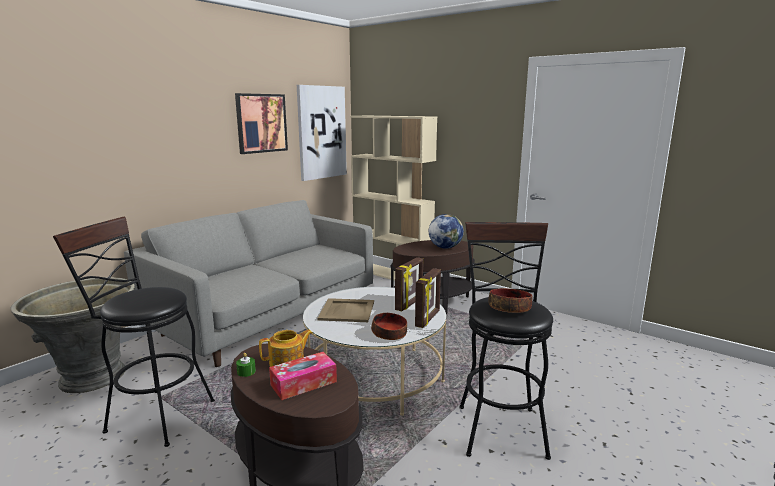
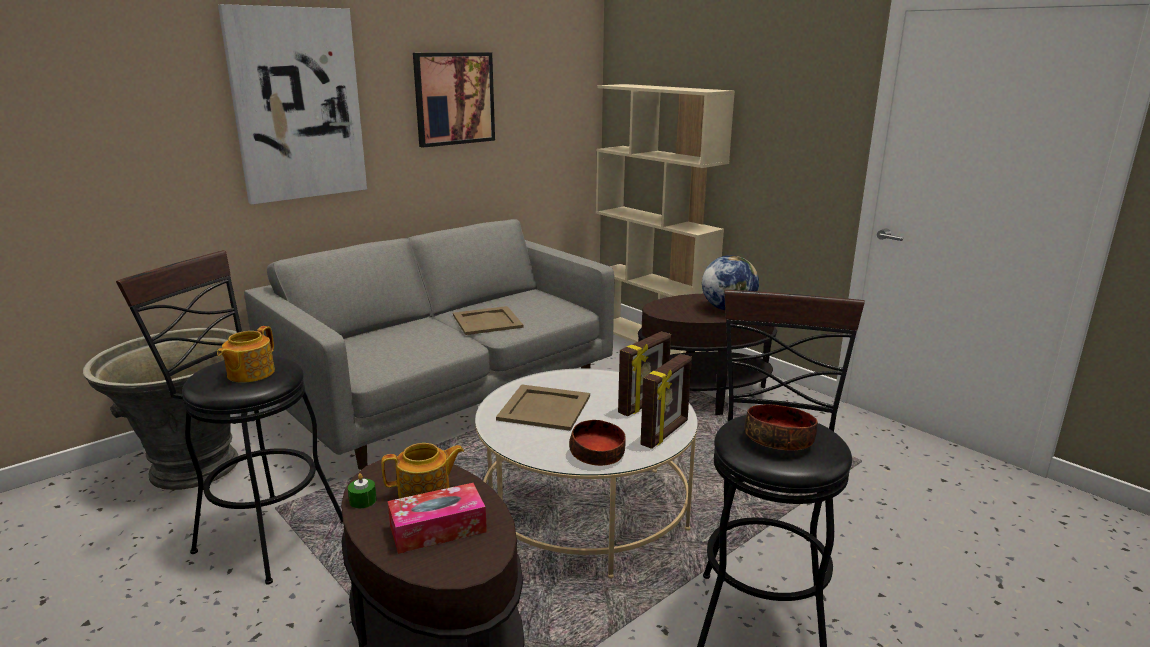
camera: 10 degrees right, 5 degrees up
(149, 297) = (249, 373): none -> teapot
(293, 264) = (486, 321): none -> beige tray
(321, 132) = (552, 111): picture -> picture (297, 105)

